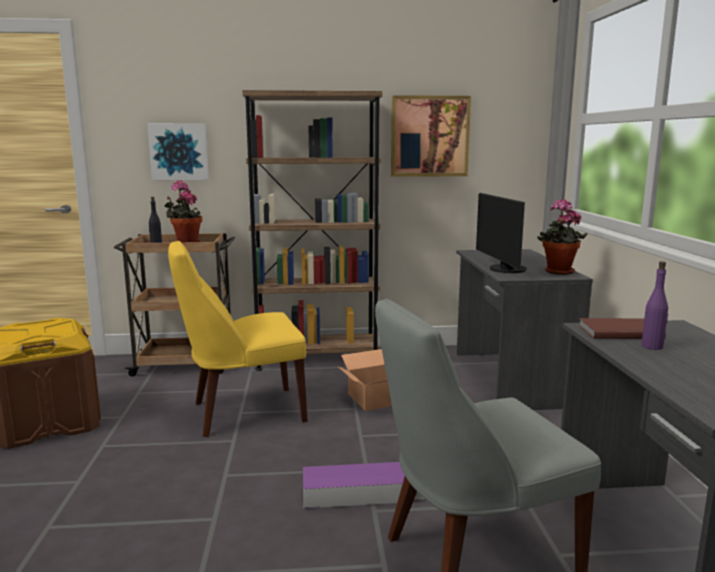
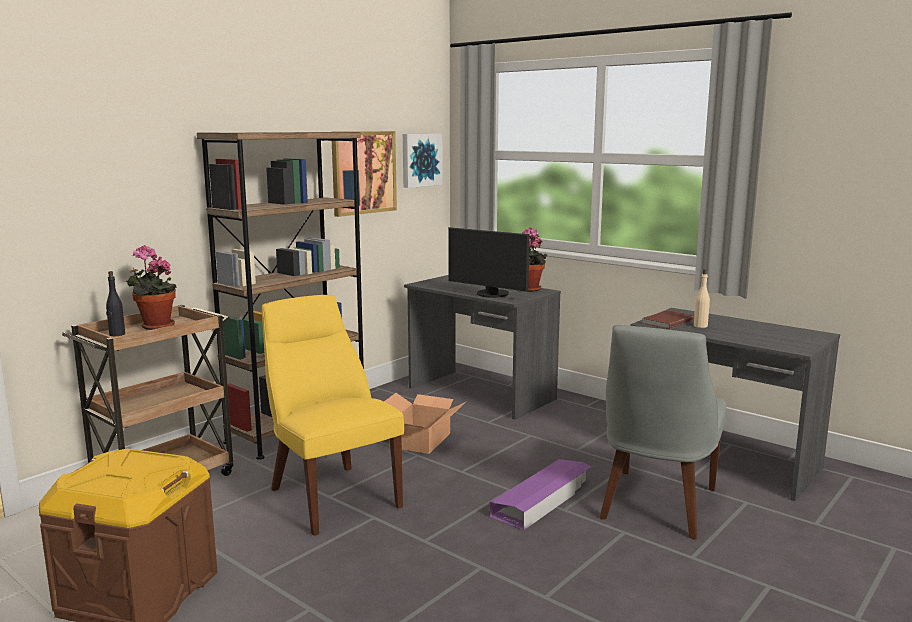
camera: 45 degrees left, 0 degrees up
(179, 151) = (115, 207): picture -> picture (420, 160)
(242, 412) = (331, 495): yellow chair -> yellow chair turned 120 degrees clockwise
(652, 346) = (700, 326): purple bottle -> beige bottle

